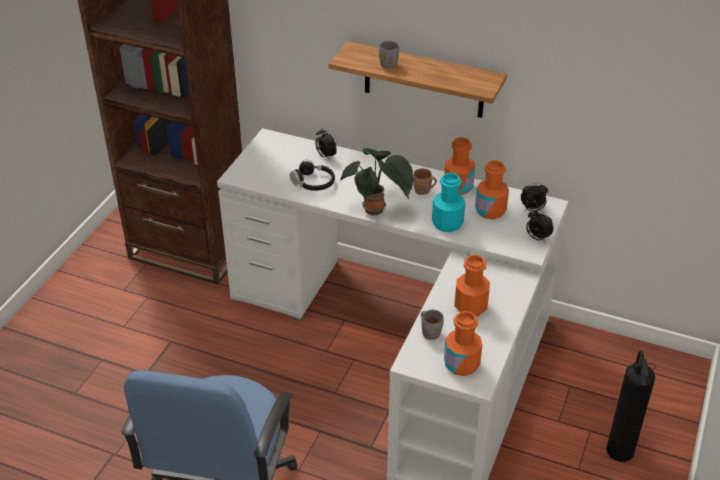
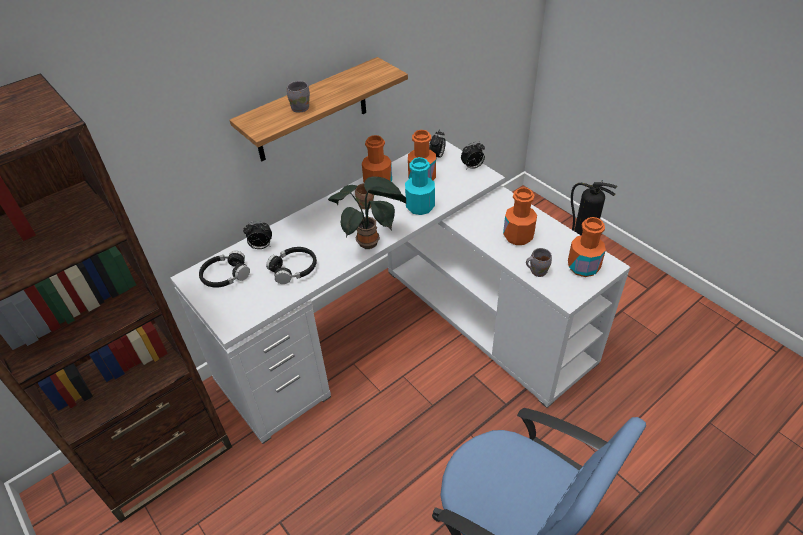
camera: 60 degrees left, 5 degrees up
(282, 152) = (225, 275): none -> black headphones

